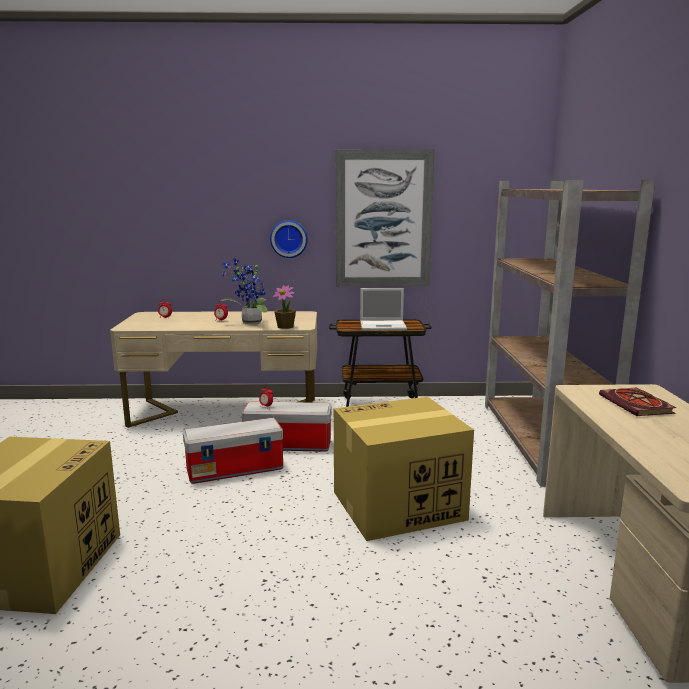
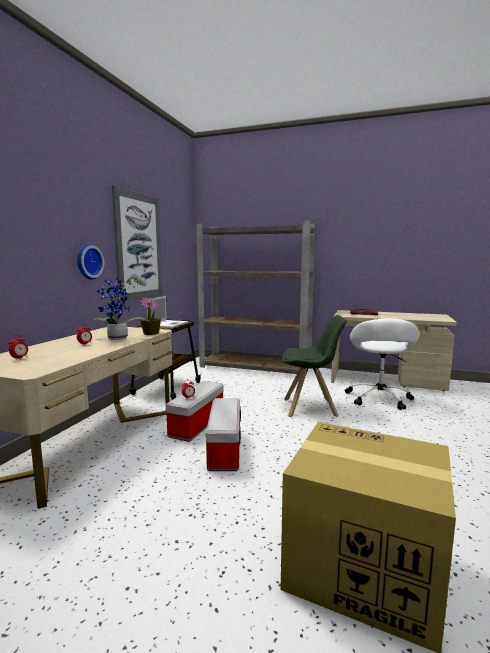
camera: 70 degrees left, 5 degrees down
(397, 506) = (310, 407): cardboard box -> green chair
(502, 572) = (379, 399): none -> white office chair

